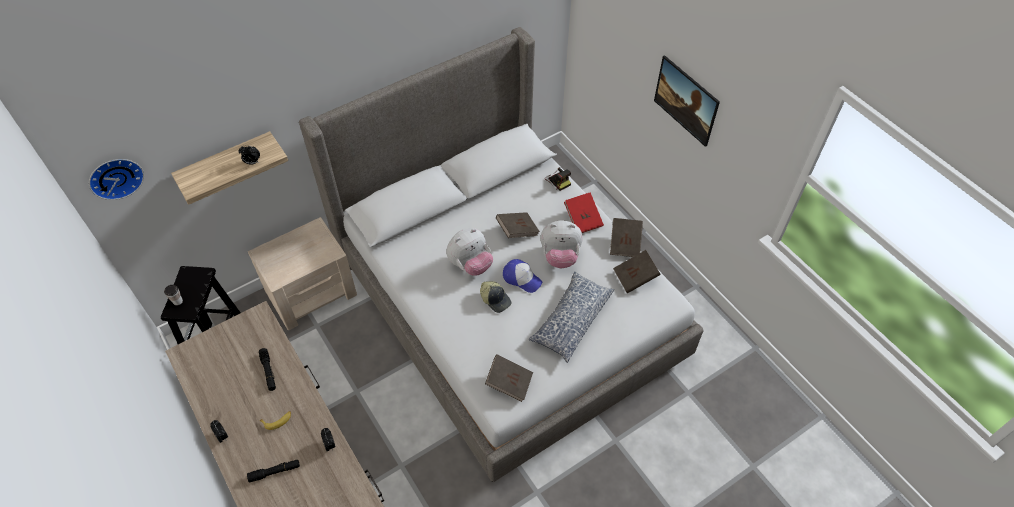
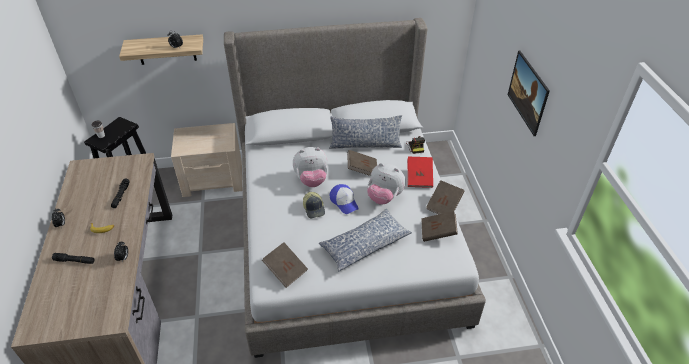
camera: 25 degrees right, 10 degrees down
(115, 176) = (82, 27): wall clock -> none
(502, 197) = (365, 145): none -> pillow

